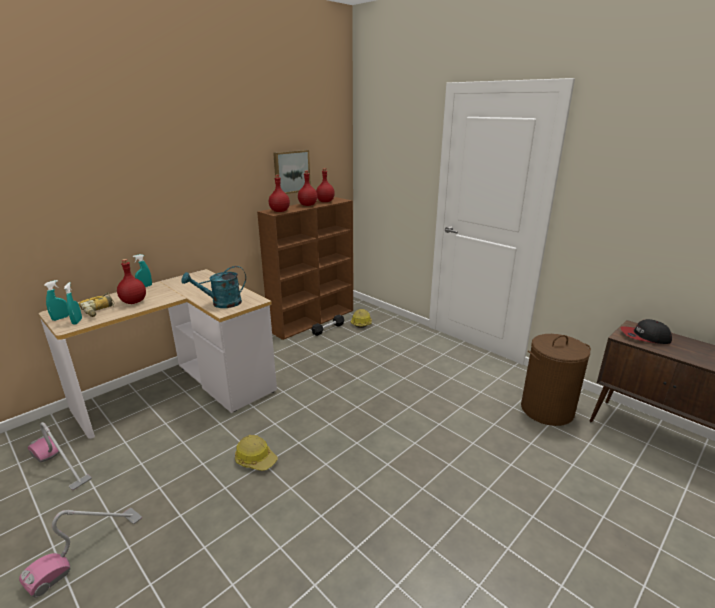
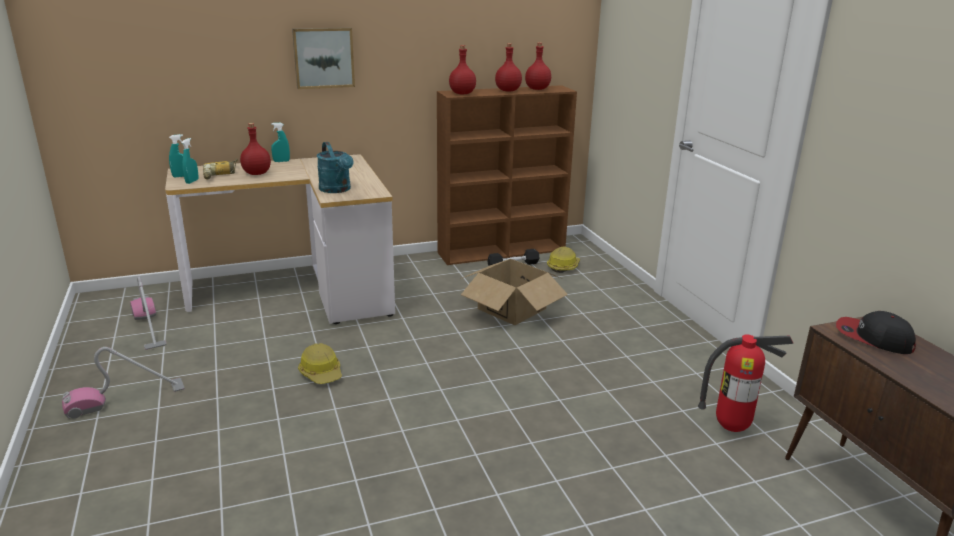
camera: 25 degrees right, 0 degrees up
(221, 304) = (337, 190): turquoise watering can -> turquoise watering can turned 120 degrees counterclockwise
(291, 171) = (493, 44): picture -> picture (323, 57)
(353, 362) = (511, 308): none -> cardboard box
(547, 410) = (732, 427): brown laundry basket -> fire extinguisher

